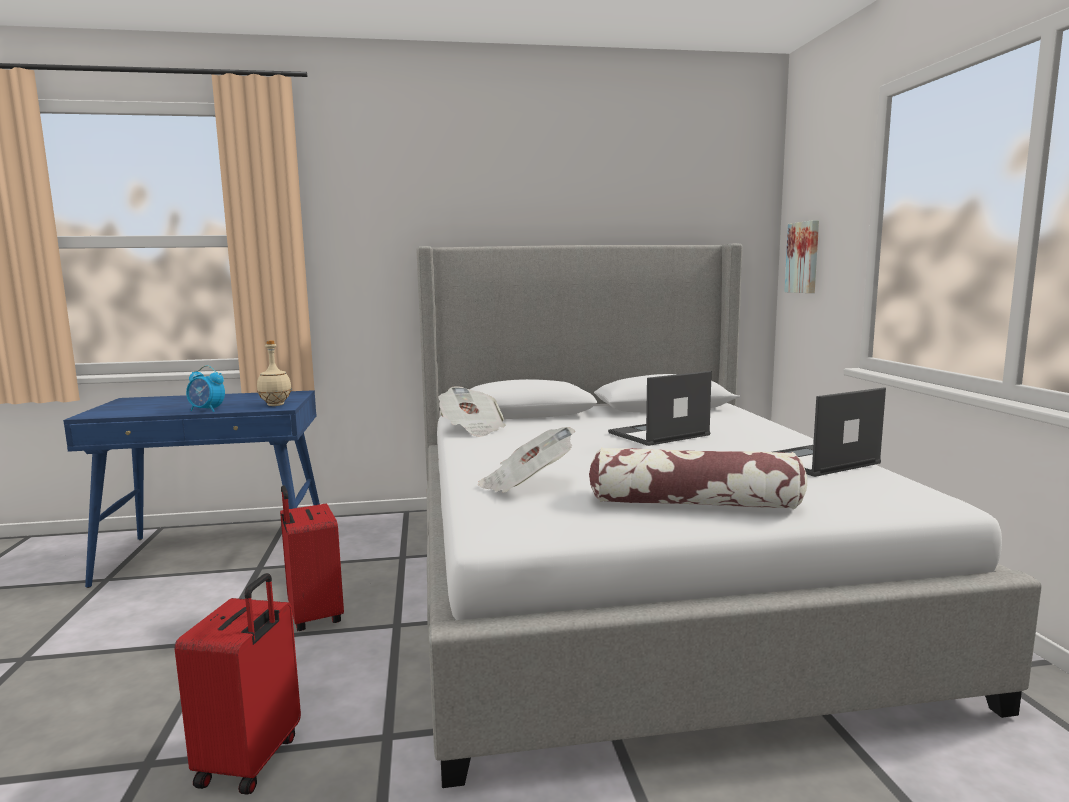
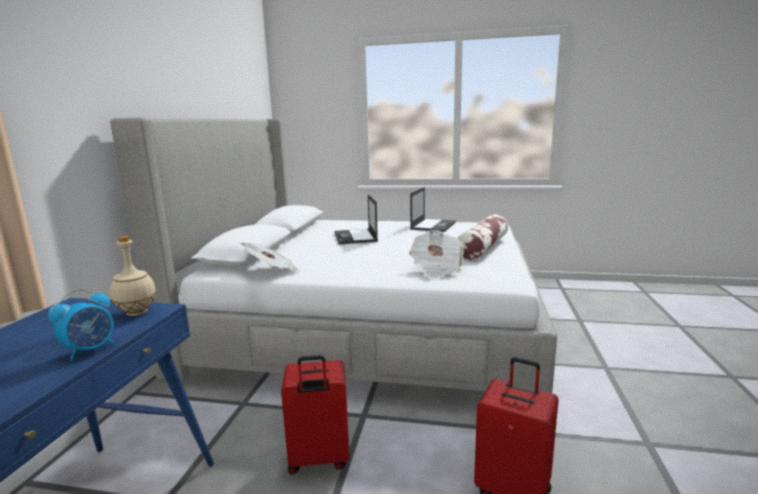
camera: 70 degrees left, 5 degrees up
(804, 257) = (302, 127): picture -> none
(816, 461) = (433, 225): laptop -> laptop turned 150 degrees counterclockwise

